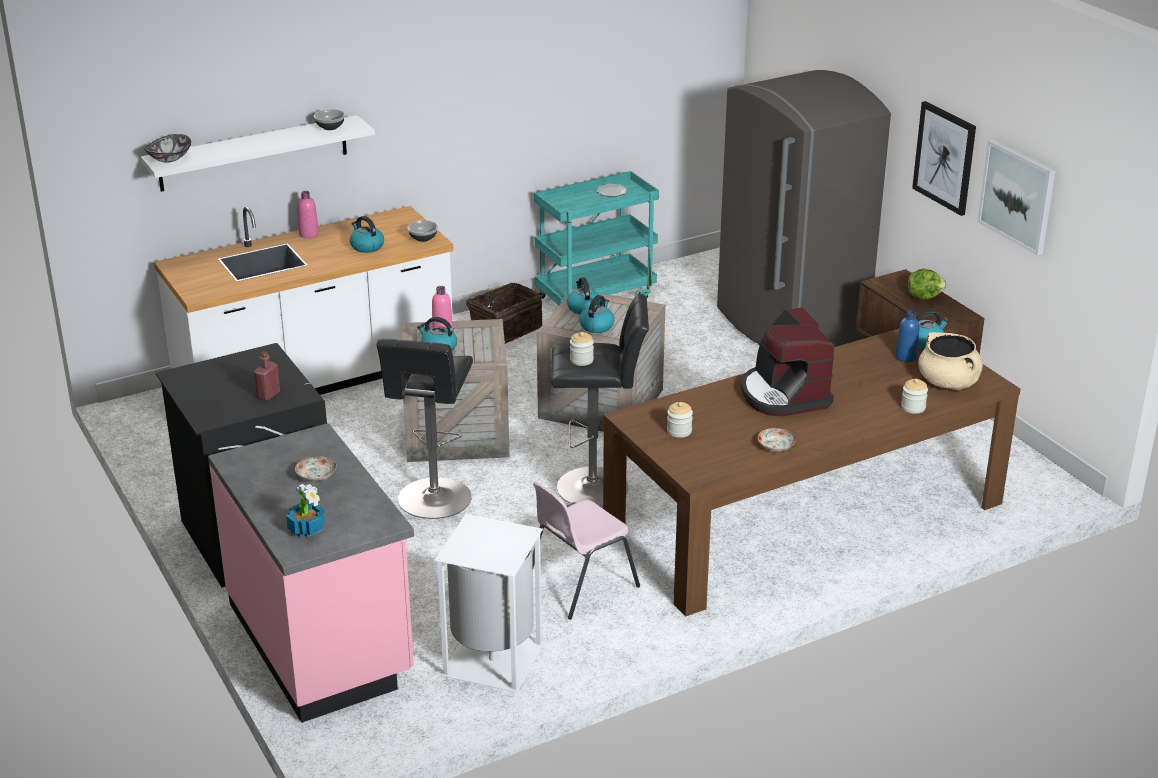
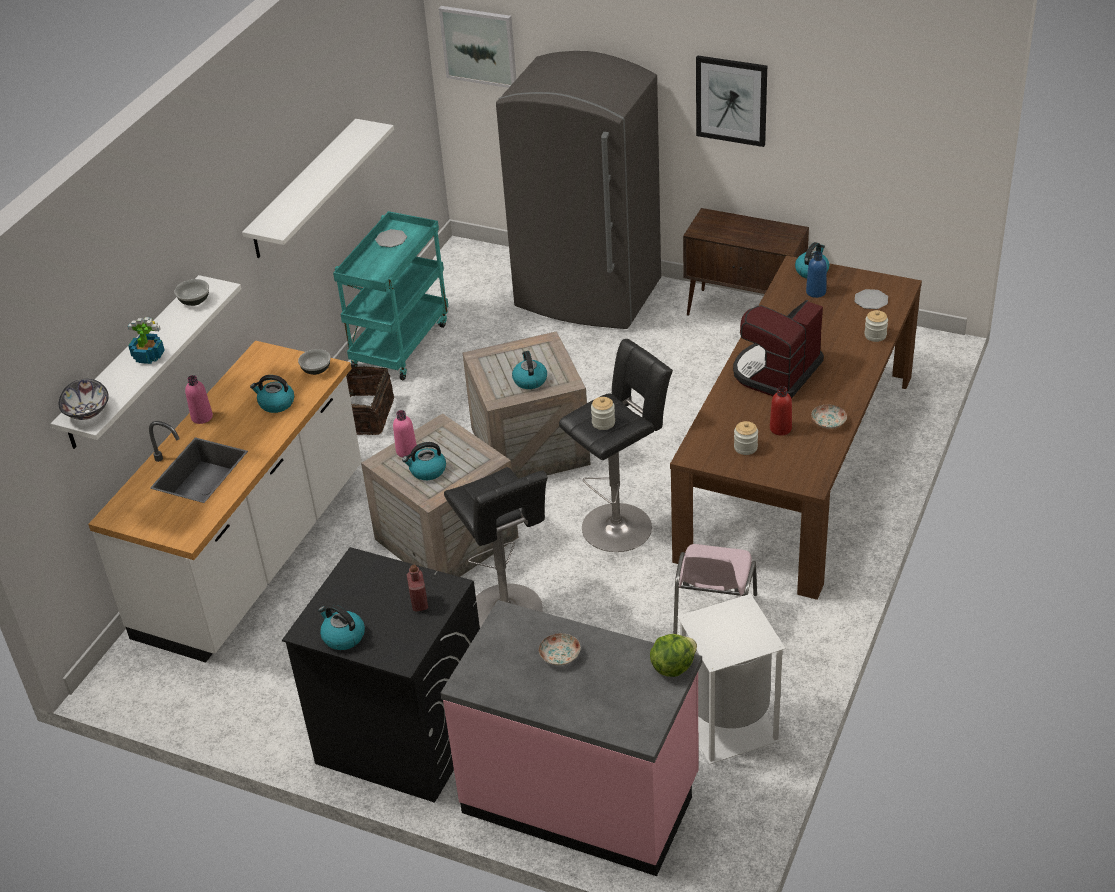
camera: 35 degrees left, 10 degrees up
(307, 528) = (622, 708): potted plant -> potted plant (148, 356)
(521, 101) = (304, 189): none -> white shelf
(583, 308) = (496, 368): kettle -> kettle (343, 637)
(728, 432) = (780, 428): none -> red bottle
(784, 395) = (776, 372): coffee machine -> coffee machine turned 90 degrees clockwise
(923, 296) = (745, 227): lettuce -> lettuce (672, 666)
(948, 383) = (871, 300): beige cooking pot -> plate
(1017, 196) = (829, 115): picture -> picture (479, 46)

